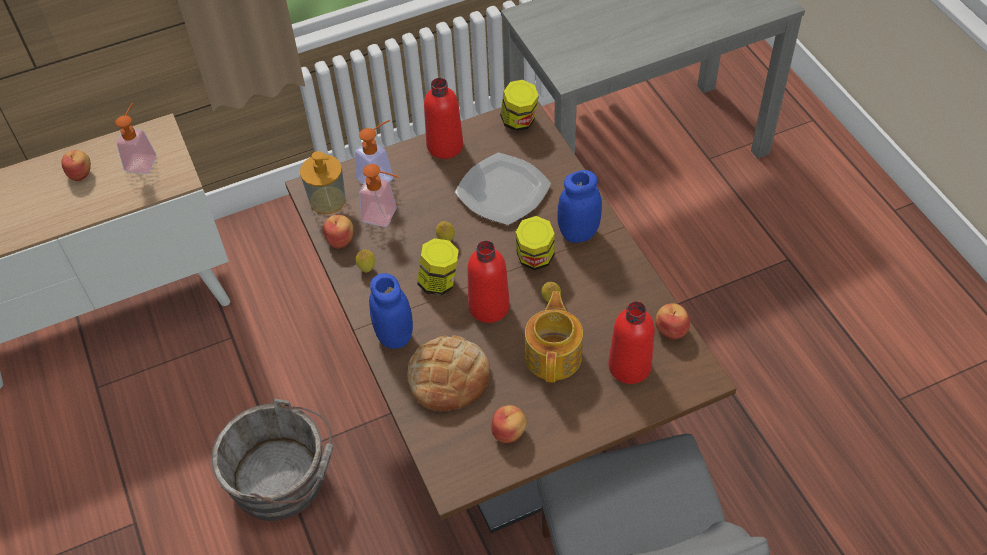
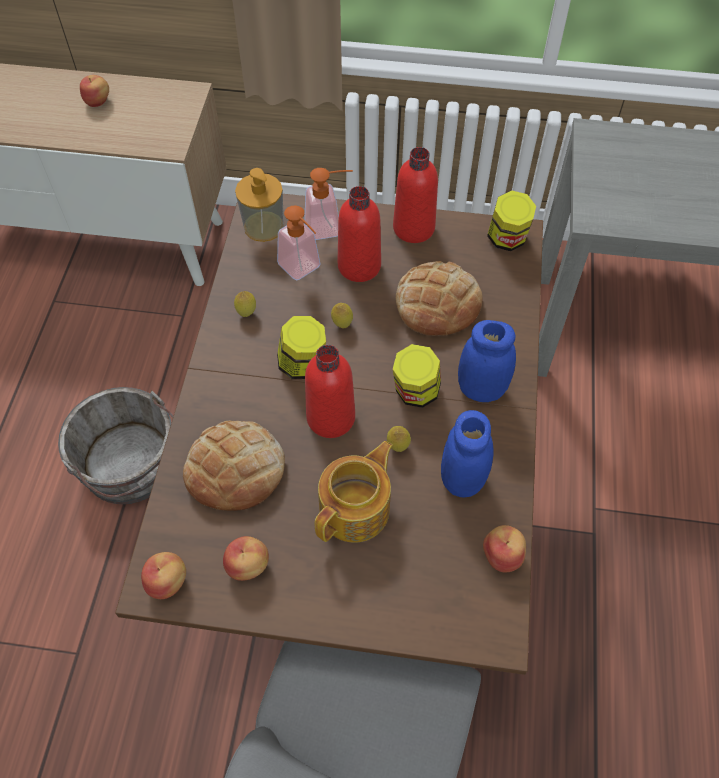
camera: 30 degrees right, 5 degrees up
(143, 159) = (155, 113): soap dispenser -> none
(340, 240) = (245, 271): apple -> apple (168, 582)
(394, 336) = (219, 395): blue jar -> blue jar (462, 479)
(504, 191) = (437, 304): plate -> bread
(629, 366) = (425, 570): red bottle -> red bottle (359, 266)

